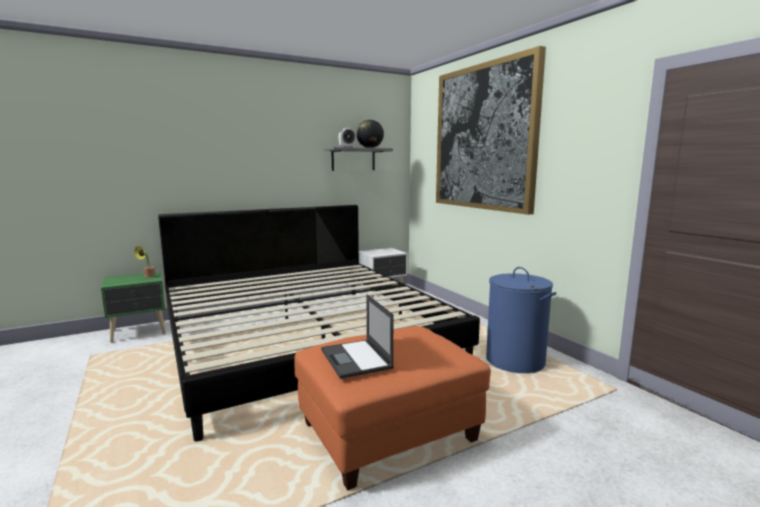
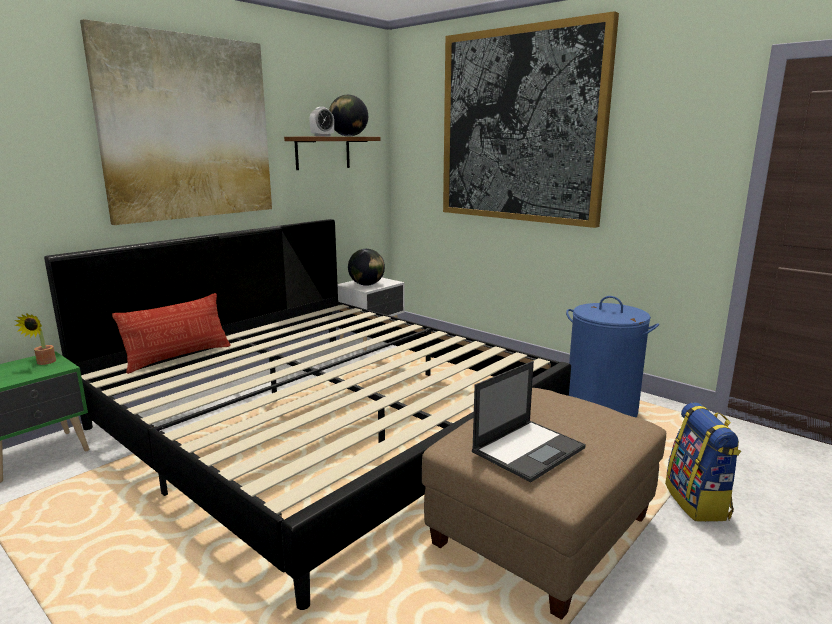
camera: 20 degrees left, 5 degrees up
(228, 284) = (178, 357): none -> pillow
(255, 141) = (188, 128): none -> picture
(353, 159) = (322, 153): grey shelf -> brown shelf
(356, 359) = (529, 449): laptop -> laptop turned 90 degrees counterclockwise
(379, 252) = (366, 285): none -> globe
(389, 432) = (541, 531): orange ottoman -> beige ottoman
(536, 440) = (698, 502): none -> backpack

